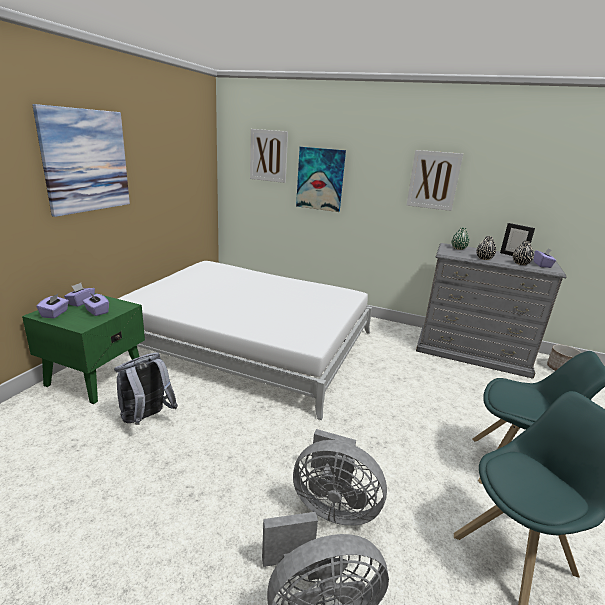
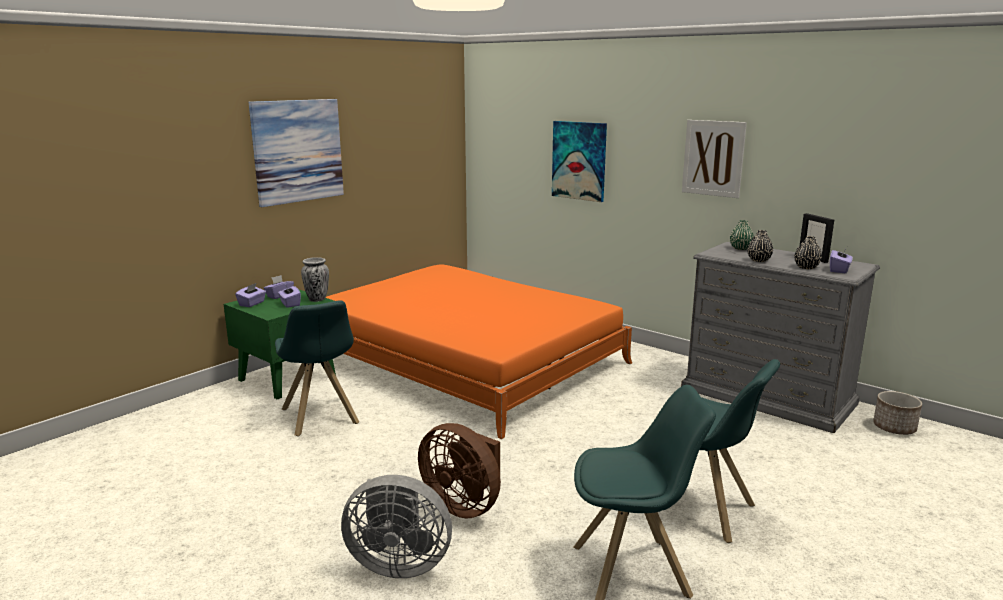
camera: 20 degrees right, 5 degrees down
(122, 304) = (317, 299): none -> vase
(146, 418) = (320, 416): grey backpack -> turquoise chair
(247, 341) = (465, 360): white bed -> orange bed
(268, 156) = (520, 133): picture -> none
(333, 506) = (464, 505): grey fan -> brown fan

